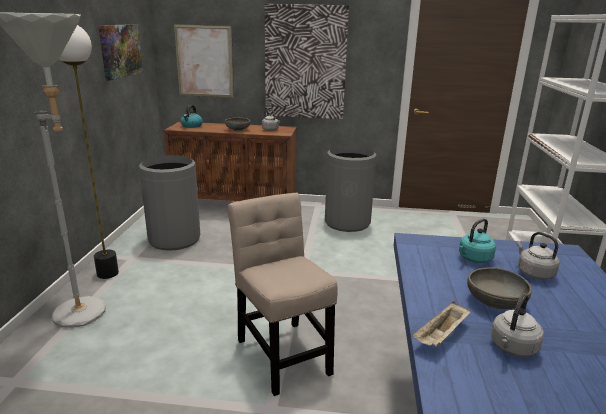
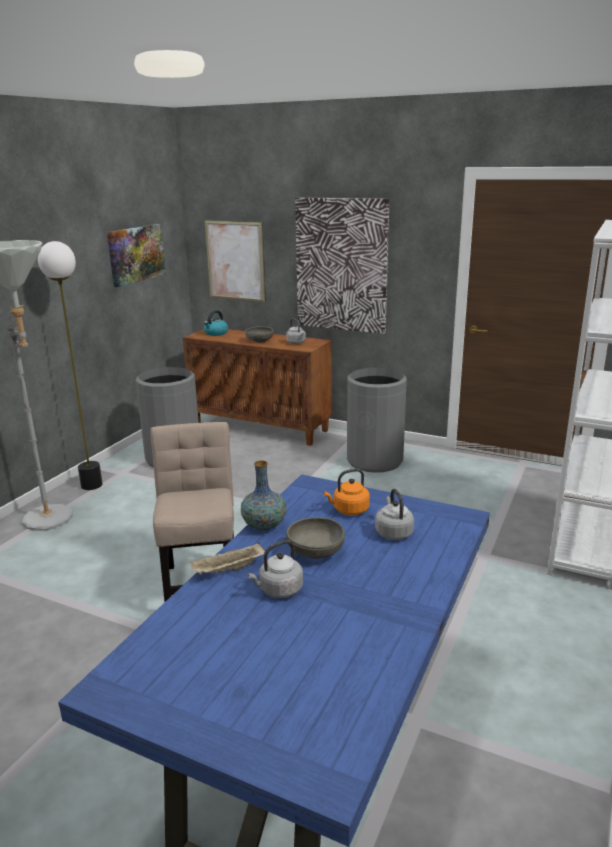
camera: 20 degrees right, 0 degrees up
(419, 284) = (264, 525): none -> vase
(473, 259) = (349, 510): turquoise kettle -> orange kettle

